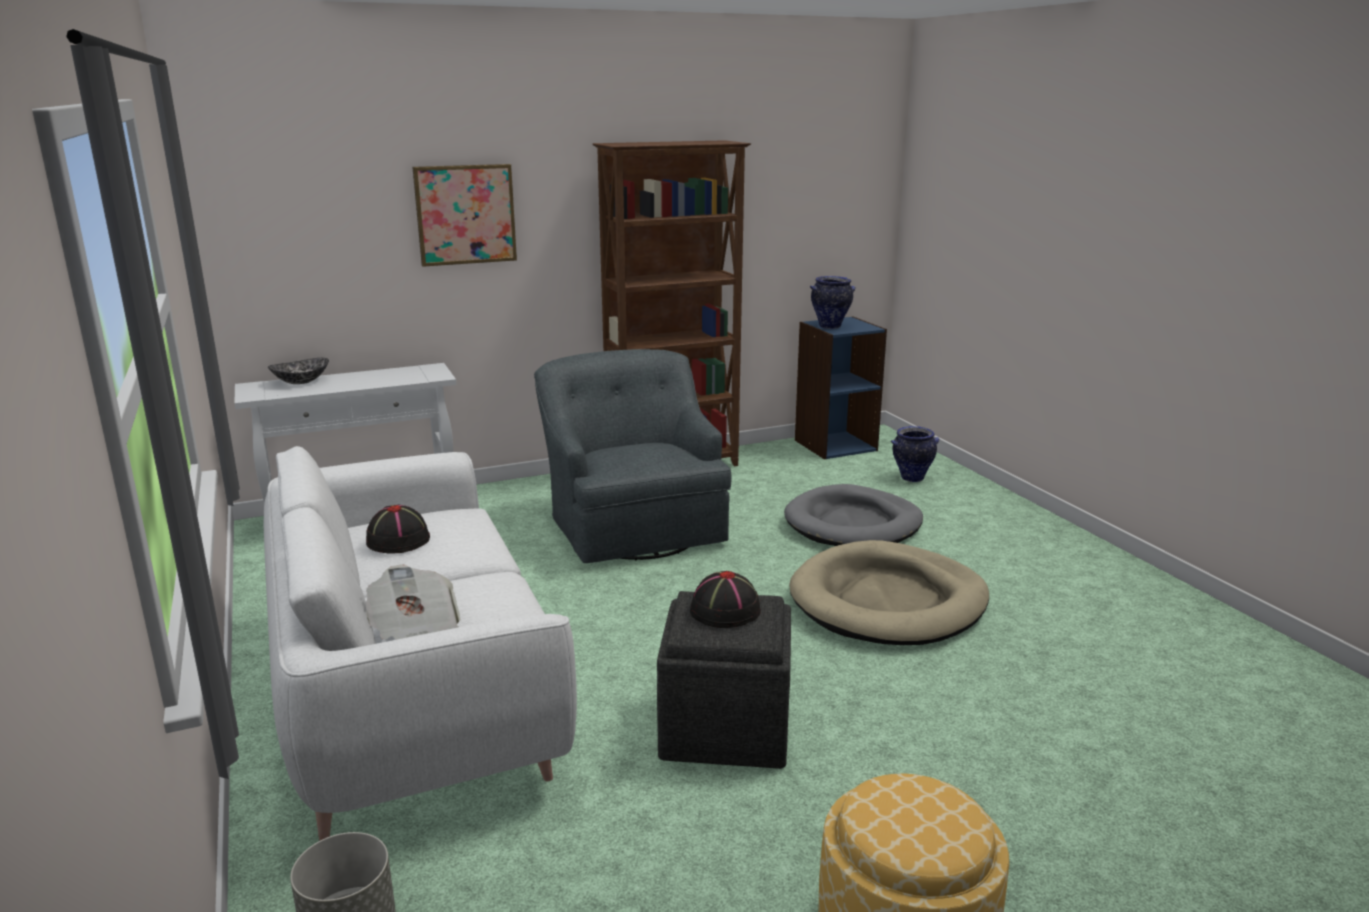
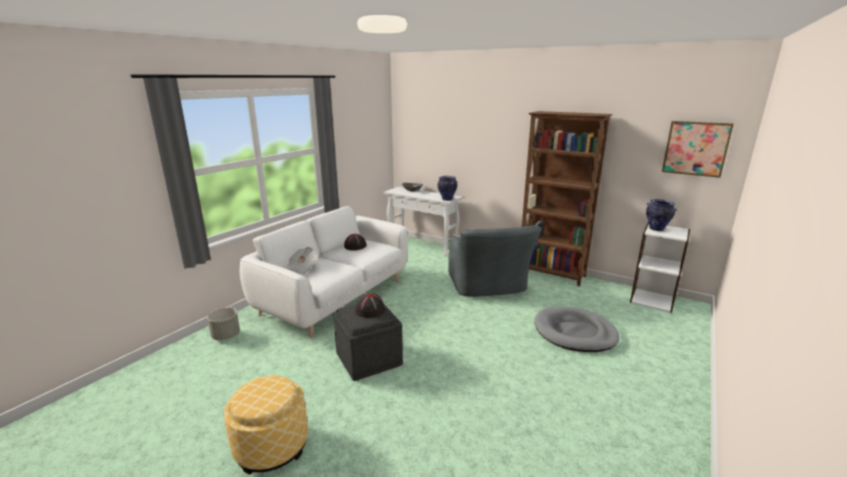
camera: 55 degrees right, 0 degrees up
(465, 214) = (480, 137): picture -> picture (695, 148)
(633, 525) = (488, 286): grey armchair -> grey armchair turned 135 degrees clockwise
(835, 445) = (652, 300): blue bookcase -> white bookcase
(888, 601) = (513, 366): beige dog bed -> none
(911, 478) = (658, 332): vase -> vase (446, 199)

